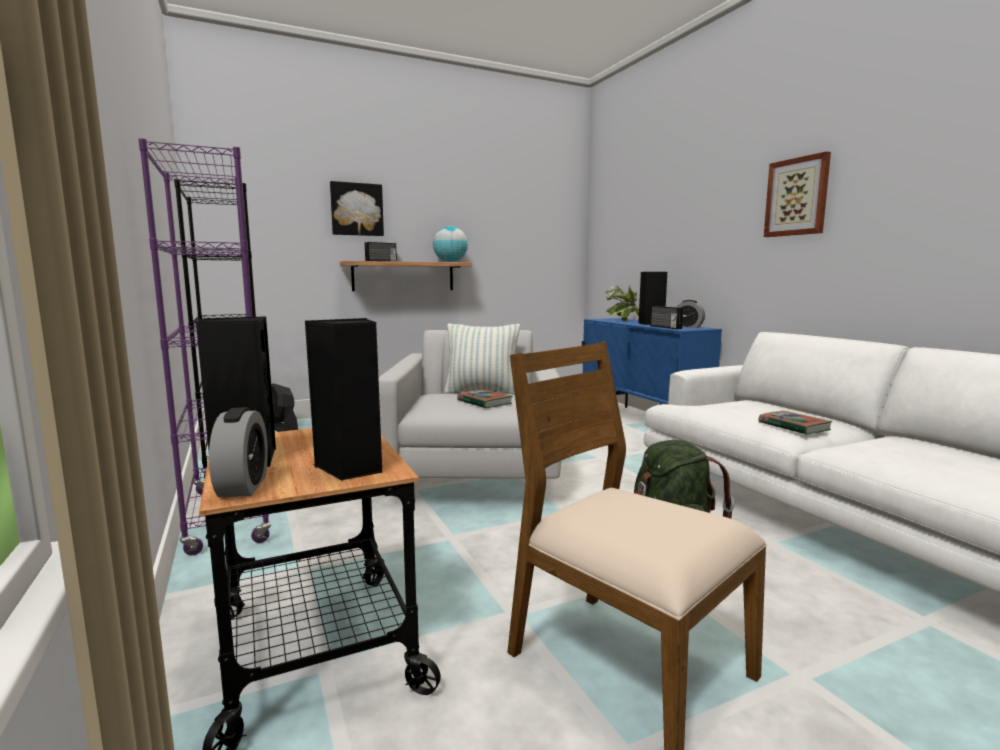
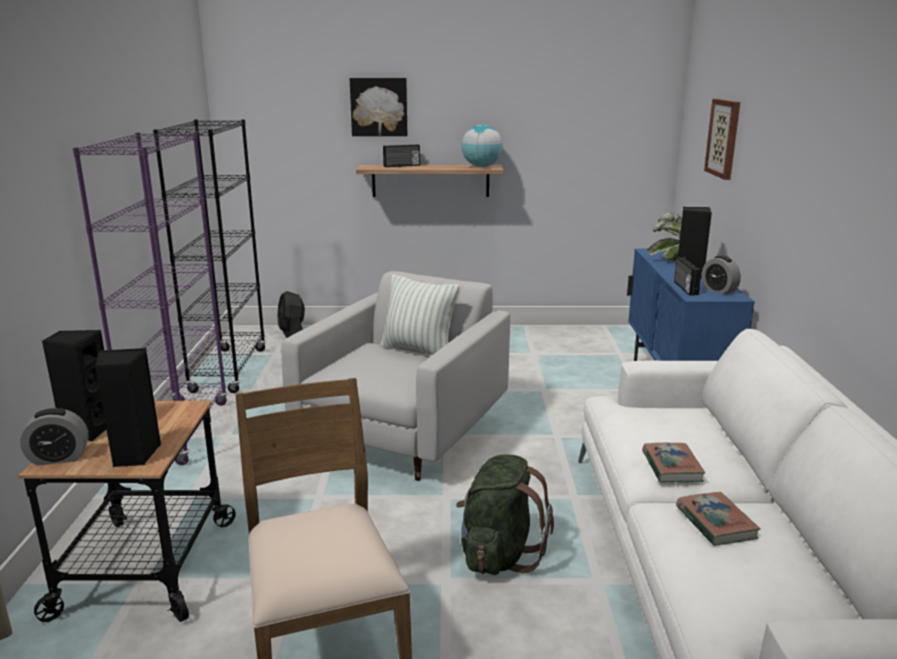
camera: 25 degrees right, 10 degrees up
(243, 486) = (59, 458): alarm clock -> alarm clock turned 60 degrees clockwise
(484, 402) = (394, 369): book -> book (715, 523)
(797, 197) = (832, 153): picture -> picture (724, 138)

